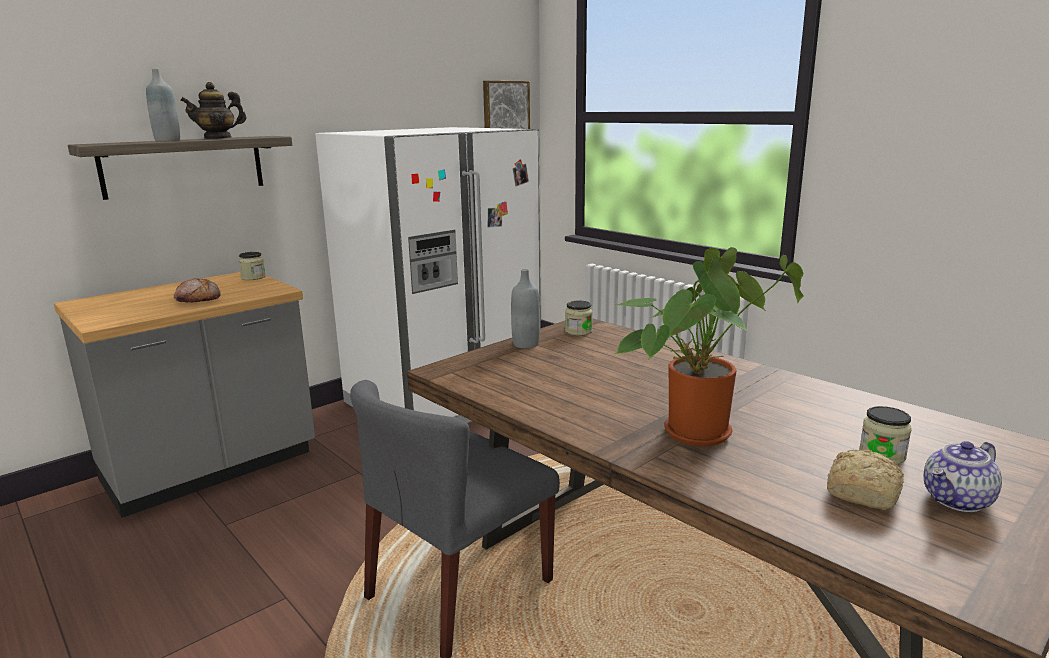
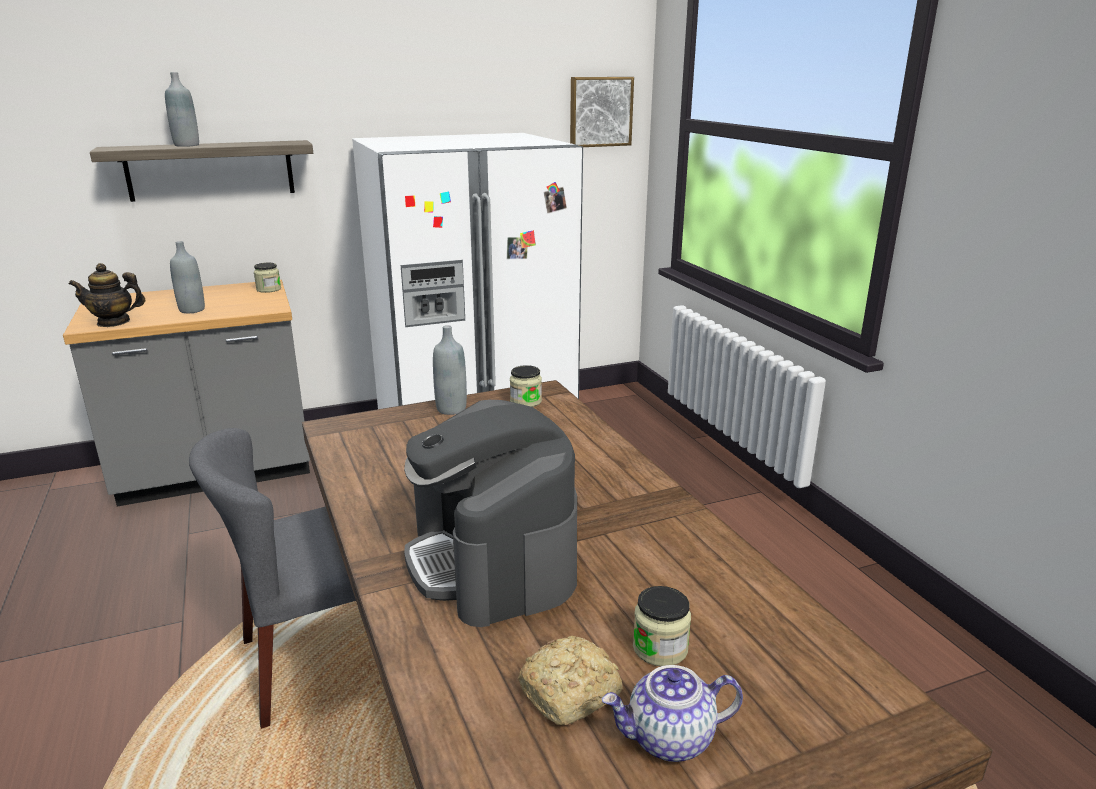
camera: 20 degrees right, 5 degrees up
(198, 299) = (192, 310): bread -> grey bottle
(218, 138) = (241, 143): teapot -> teapot (114, 322)
(698, 430) = (492, 560): potted plant -> coffee machine

